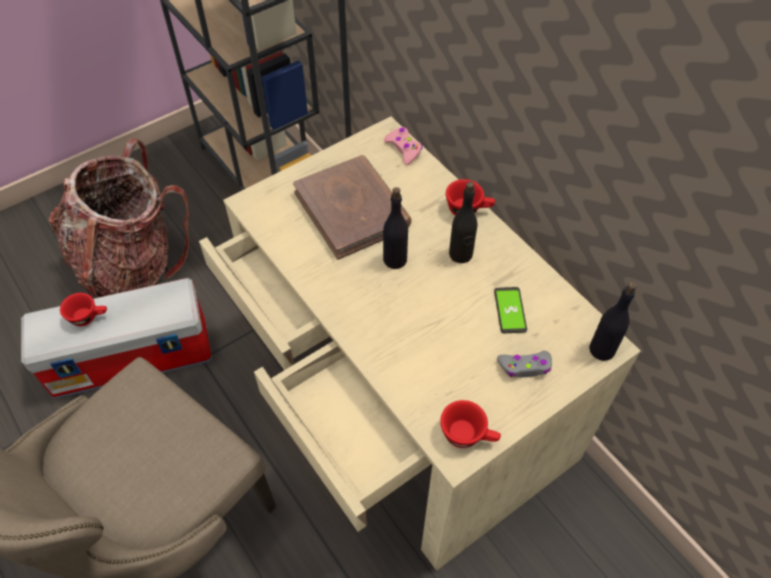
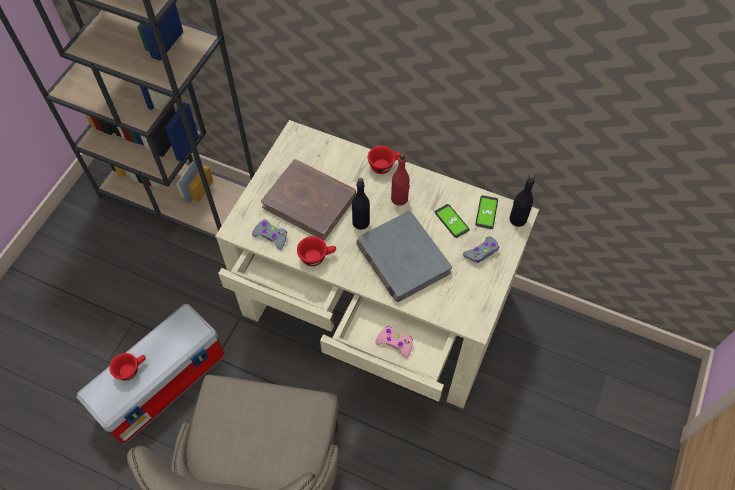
camera: 30 degrees left, 5 degrees up
(132, 263) = (110, 315): backpack -> none
(281, 227) = (271, 236): none -> grey game controller
(404, 149) = (314, 141): pink game controller -> pink game controller (395, 343)
(416, 325) = (402, 258): none -> grey book
(461, 254) = (399, 199): black bottle -> red bottle
(468, 435) = (475, 310): red cup -> red cup (317, 257)
(563, 321) = (486, 212): none -> phone

